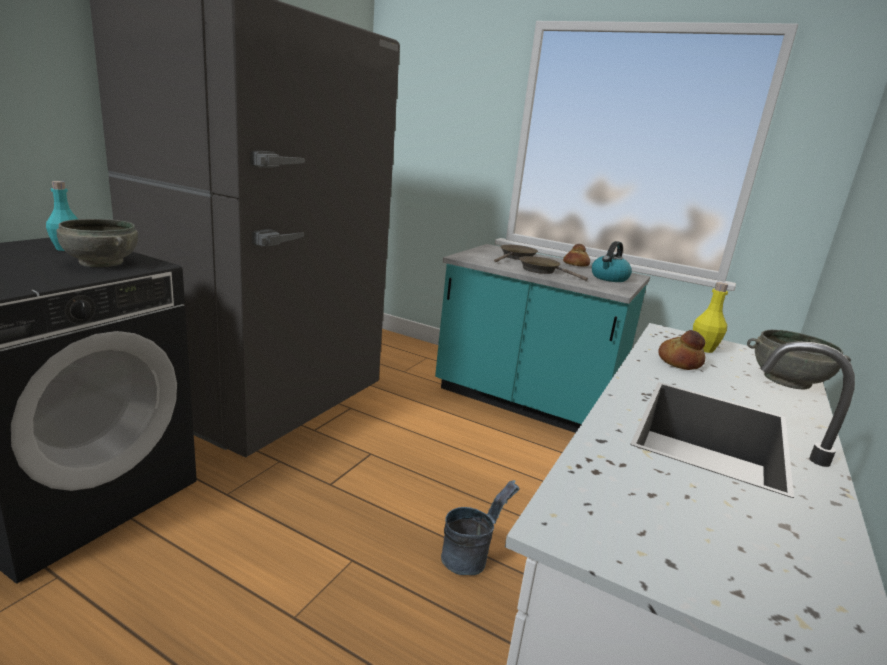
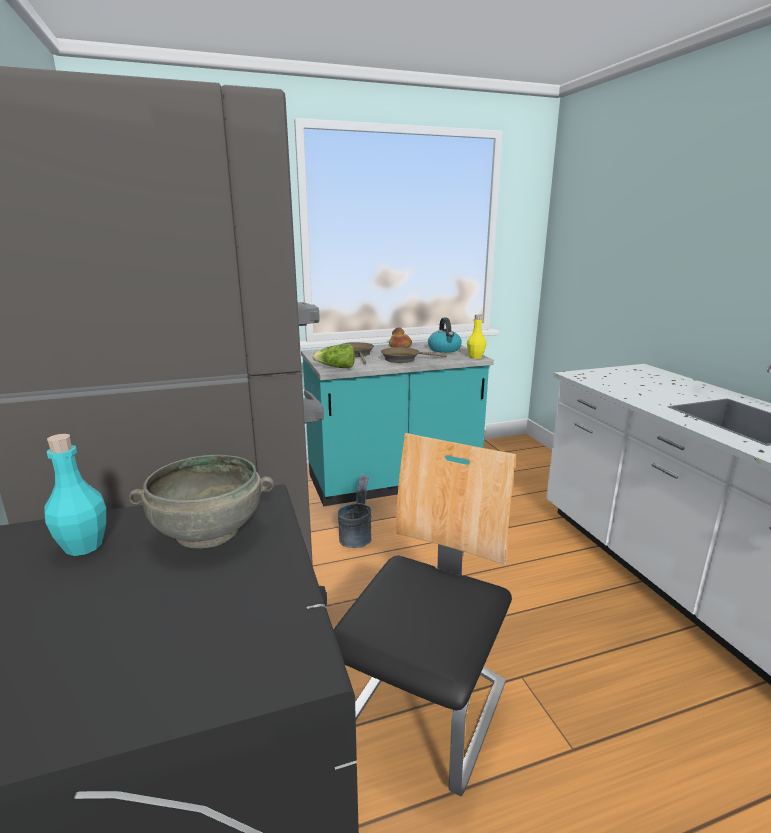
camera: 45 degrees left, 0 degrees up
(268, 520) = (425, 710): none -> chair
(468, 257) = (336, 368): none -> lettuce
(471, 557) = (559, 608): grey bucket -> grey bucket (356, 536)
(680, 362) = (633, 390): bread -> none
(703, 349) = (612, 377): yellow bottle -> yellow bottle (475, 357)
(787, 380) = (673, 379): grey bowl -> none

